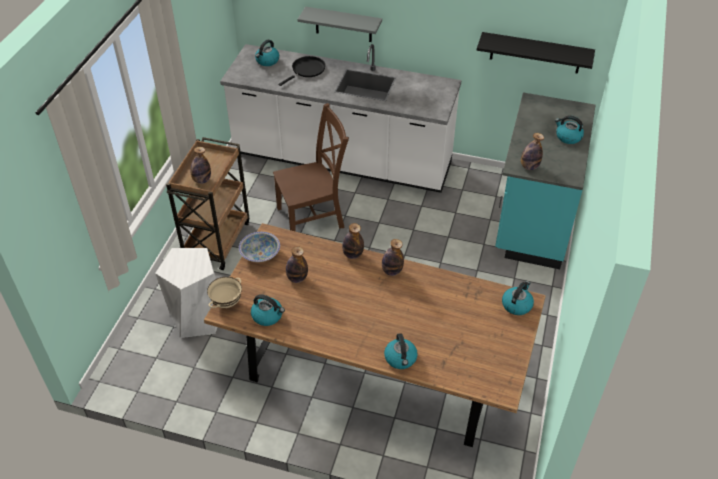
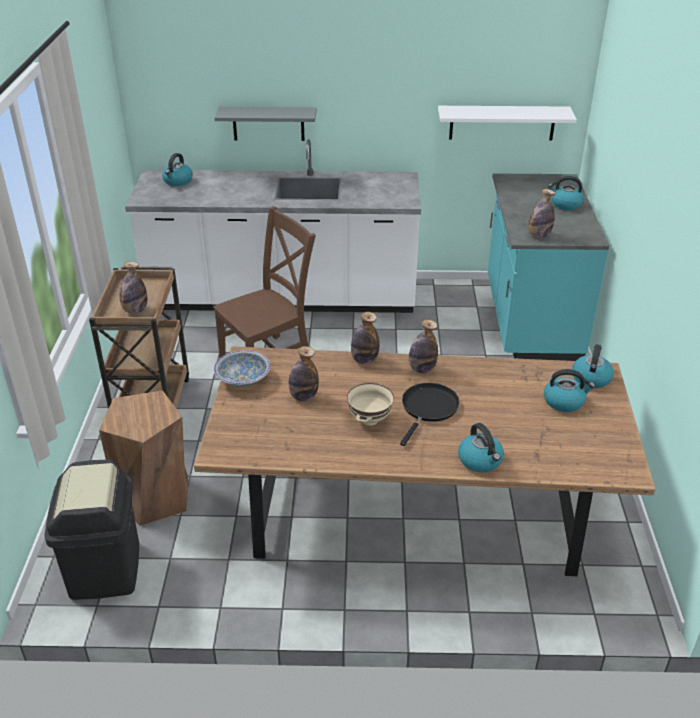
camera: 15 degrees left, 10 degrees down
(150, 366) = (106, 570): none -> black trash can
(197, 317) = (155, 497): white stool -> brown stool
(227, 303) = (219, 441): beige bowl -> beige bowl (370, 420)
(268, 316) = (282, 445): kettle -> kettle (564, 402)
(306, 70) = (230, 184): black frying pan -> black frying pan (428, 408)
(535, 53) = (502, 122): black shelf -> white shelf

